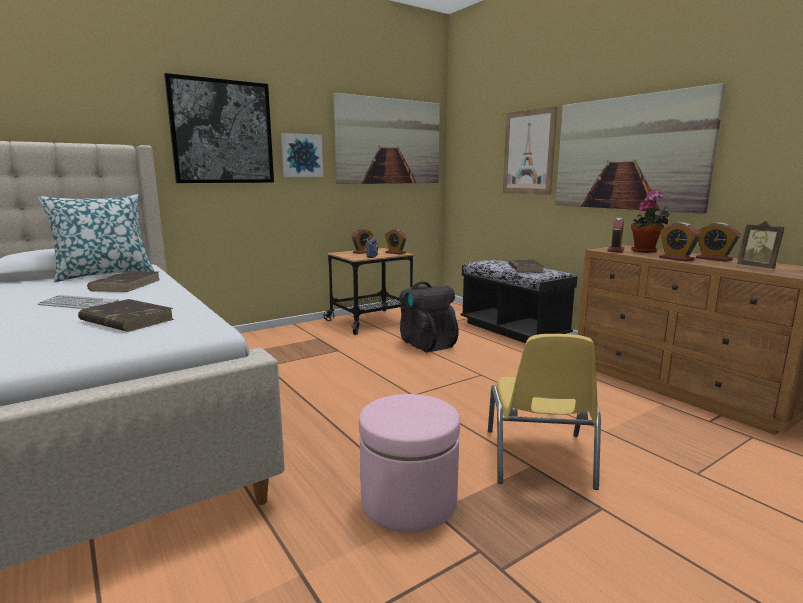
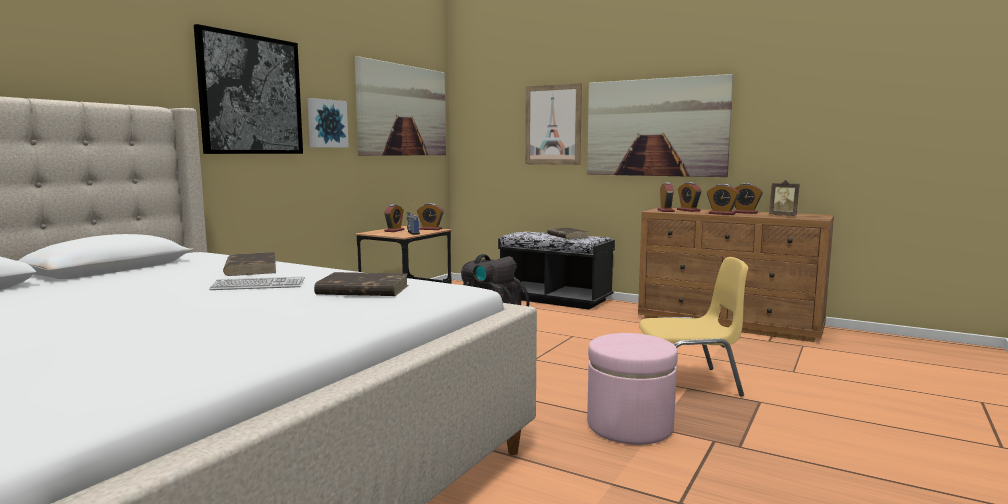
camera: 25 degrees left, 5 degrees down
(104, 274) = (182, 263): pillow -> none
(539, 459) = (687, 383): yellow chair -> yellow chair turned 75 degrees counterclockwise
(646, 251) = (688, 210): potted plant -> alarm clock

